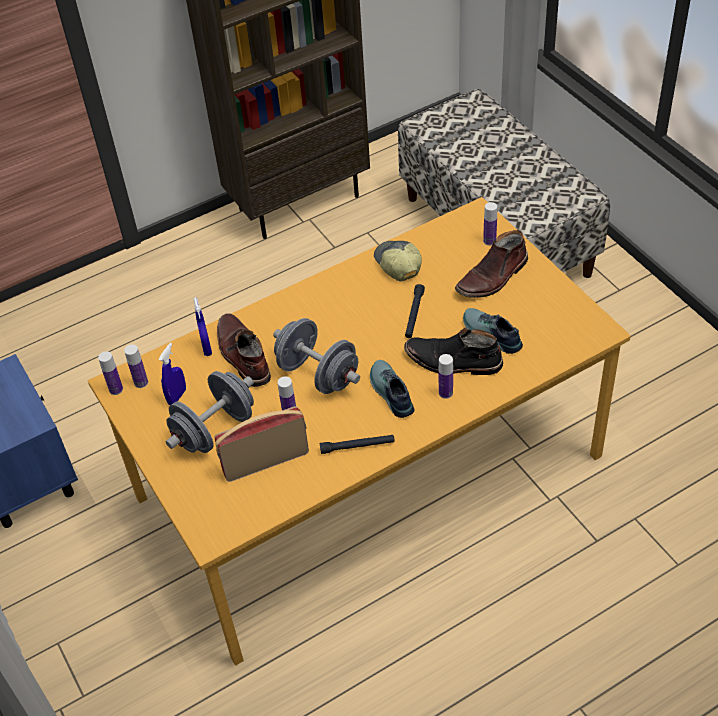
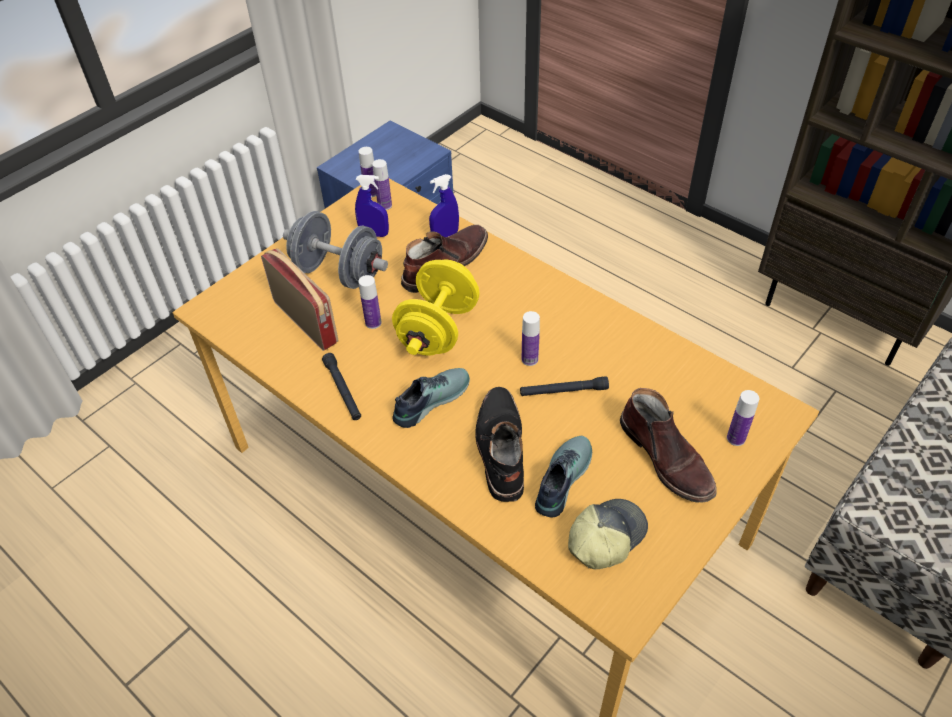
camera: 70 degrees right, 0 degrees up
(318, 374) = (438, 330): grey dumbbell -> yellow dumbbell
(397, 264) = (641, 354): cap -> cap (605, 537)
(445, 393) = (446, 453): bottle -> bottle (529, 359)
(493, 278) = (667, 458): brown boot -> brown boot turned 150 degrees counterclockwise

